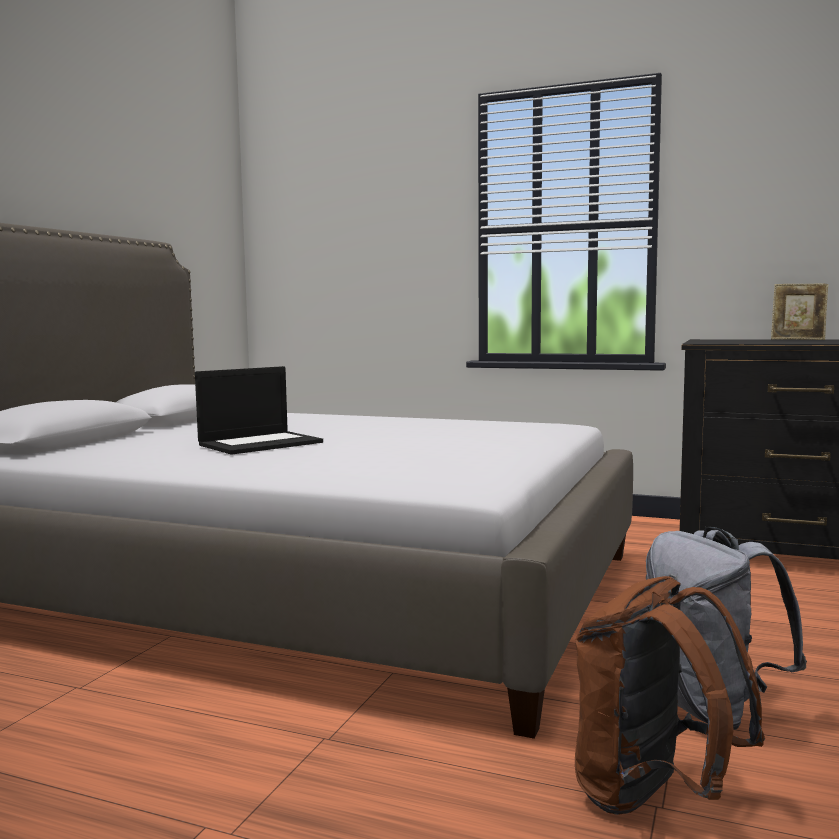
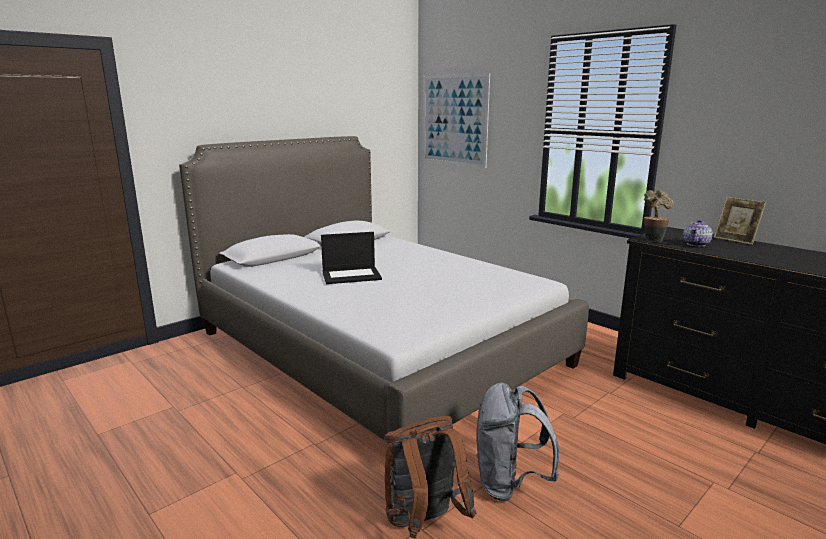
camera: 25 degrees right, 10 degrees up
(316, 229) = (454, 120): none -> picture
(712, 342) = (652, 240): none -> potted plant
(769, 341) = (696, 244): none -> teapot

